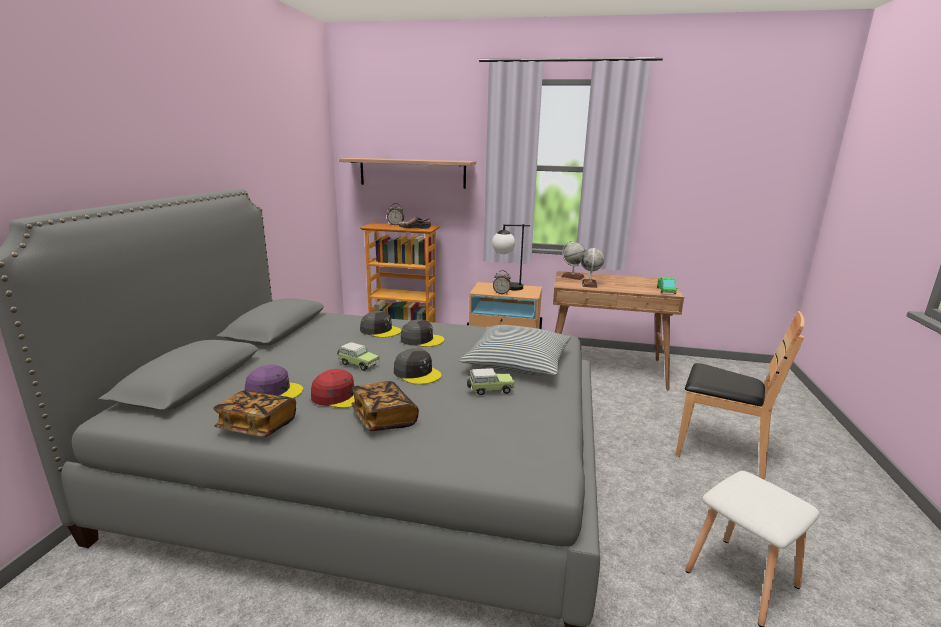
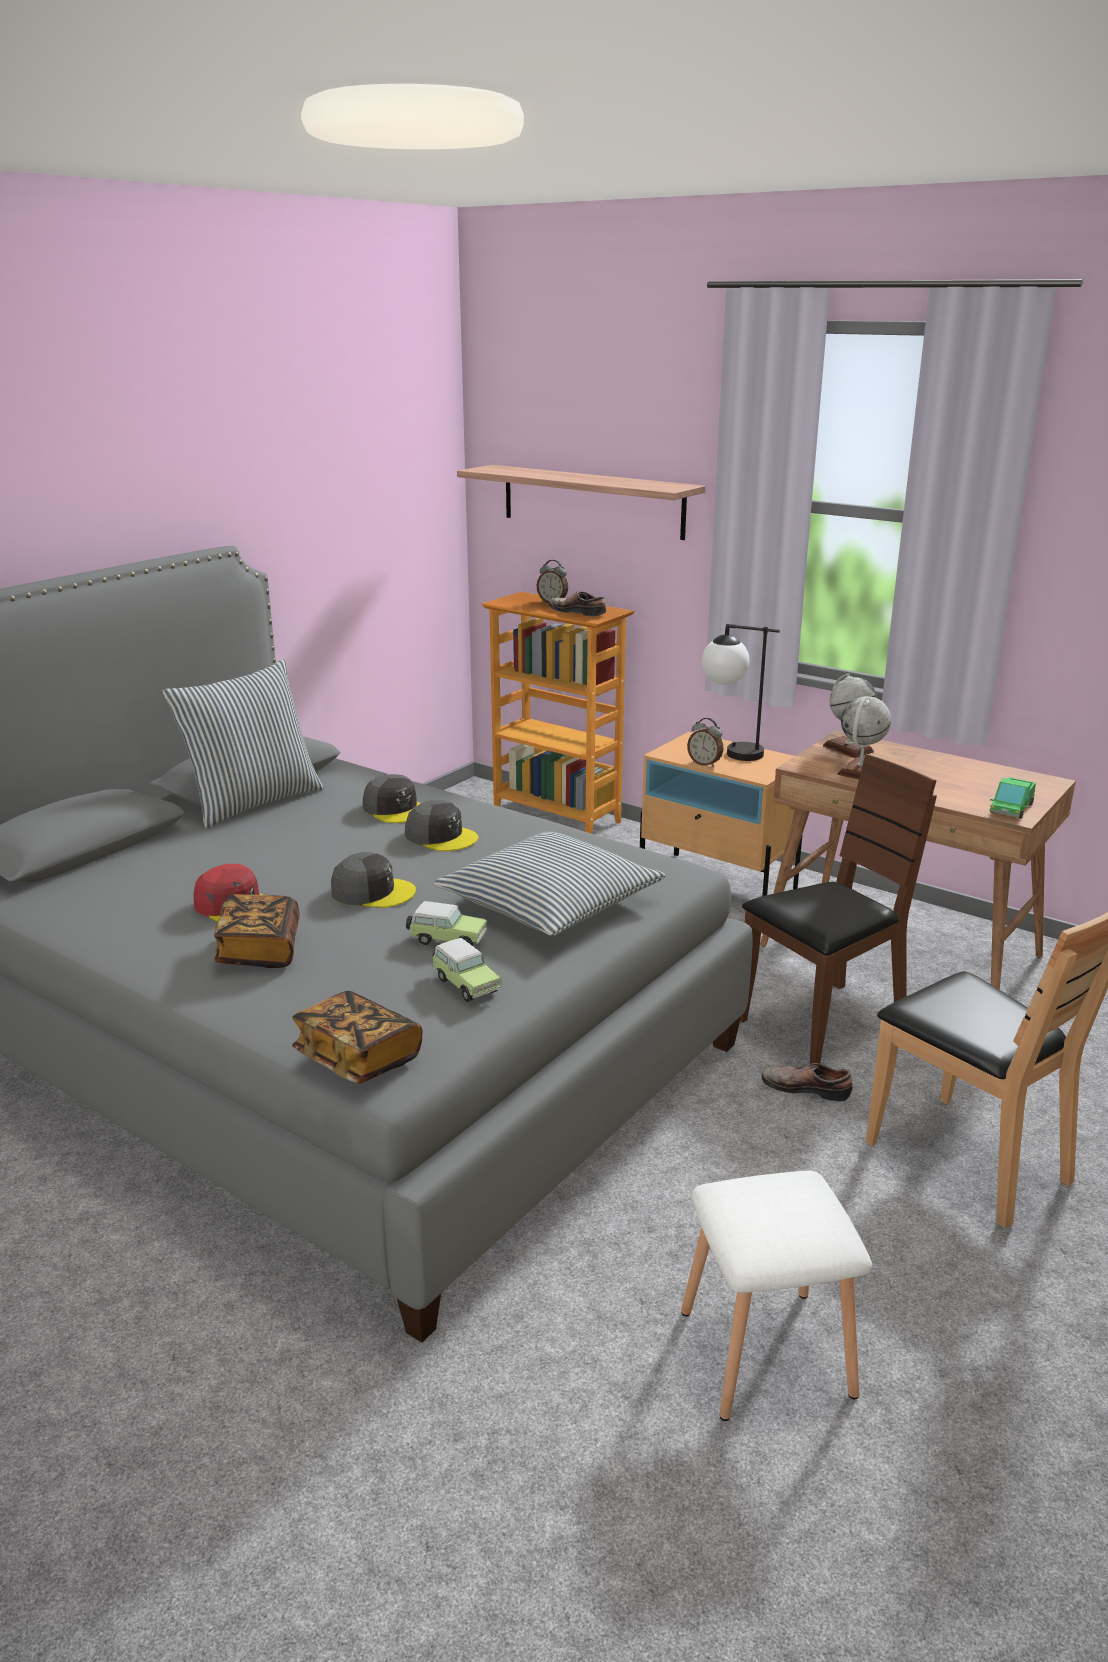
camera: 25 degrees right, 5 degrees up
(257, 426) = (104, 926): book -> book (358, 1058)
(274, 391) = (162, 882): purple cap -> none
(289, 338) = (253, 802): none -> pillow
(358, 364) = (305, 861): toy car -> toy car (465, 984)
(417, 373) = (372, 892): grey cap -> grey cap turned 60 degrees counterclockwise
(606, 406) = (822, 1024): none -> brown chair
(627, 436) = (806, 1087): none -> shoe

